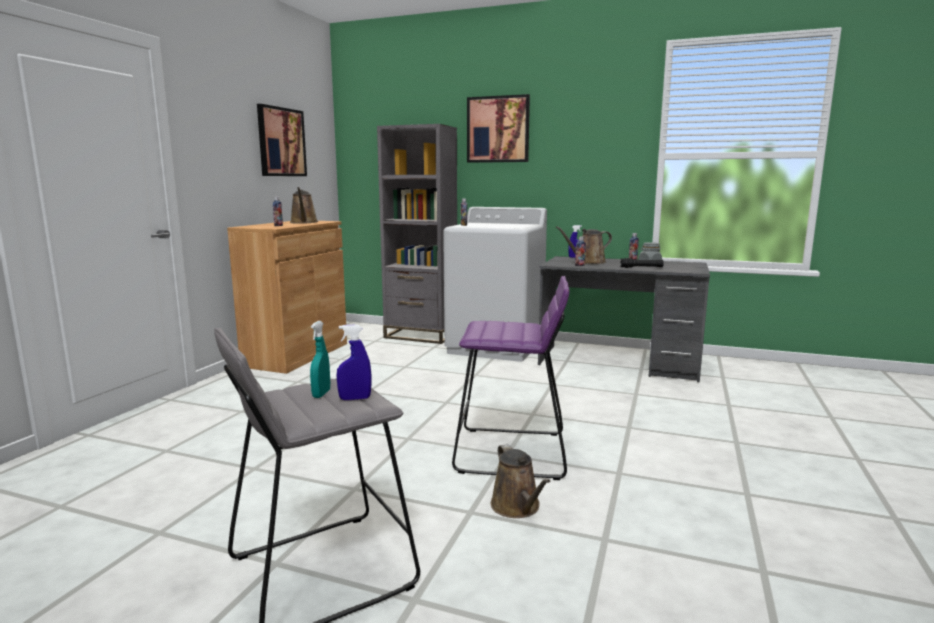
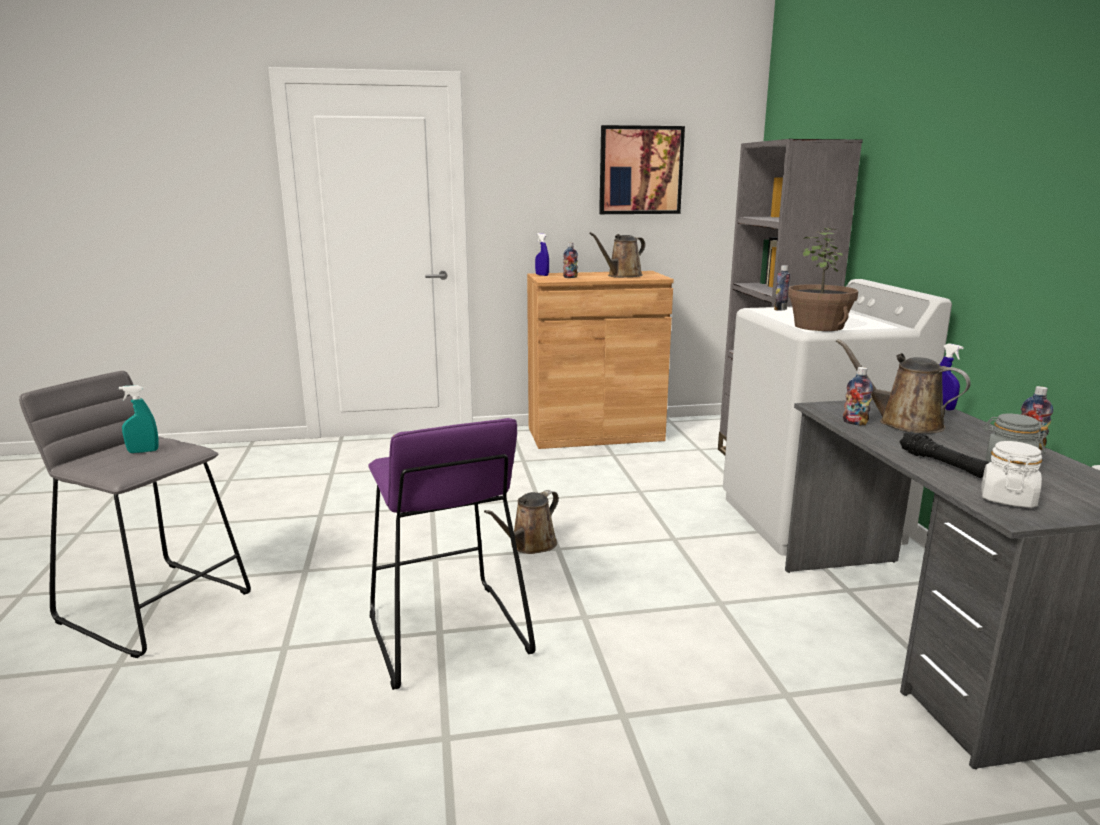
camera: 60 degrees right, 5 degrees up
(355, 398) = (131, 464): blue spray bottle -> blue spray bottle (542, 275)
(498, 129) = (917, 141): picture -> none
(514, 227) = (819, 326): none -> potted plant
(517, 507) = (307, 675): brown watering can -> brown watering can (530, 545)
(681, 269) = (1007, 499): none -> white jar

